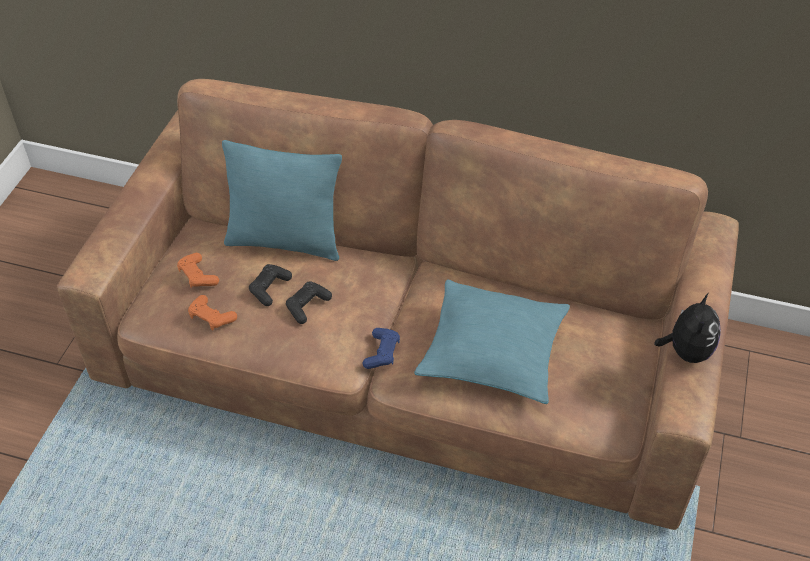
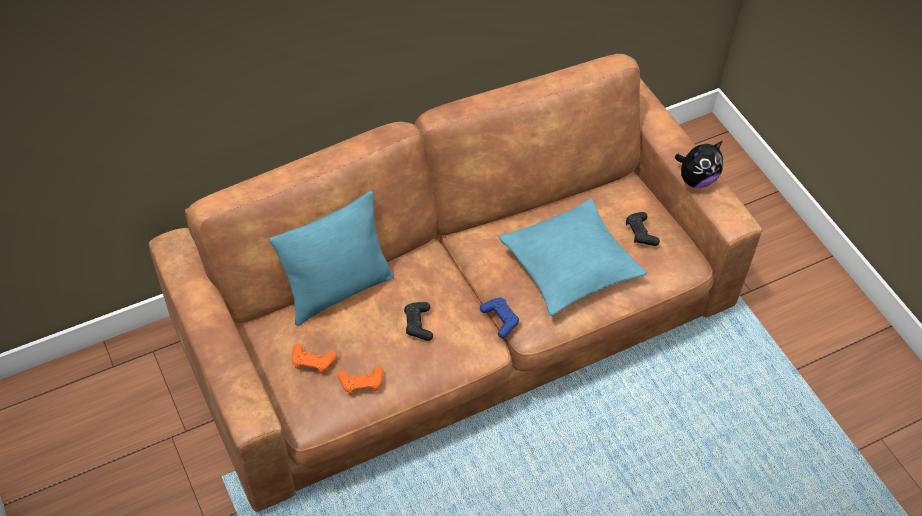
camera: 45 degrees left, 5 degrees up
(269, 288) = (377, 332): black game controller -> black game controller (640, 233)
(686, 351) = (696, 179): plush toy -> plush toy turned 90 degrees clockwise

